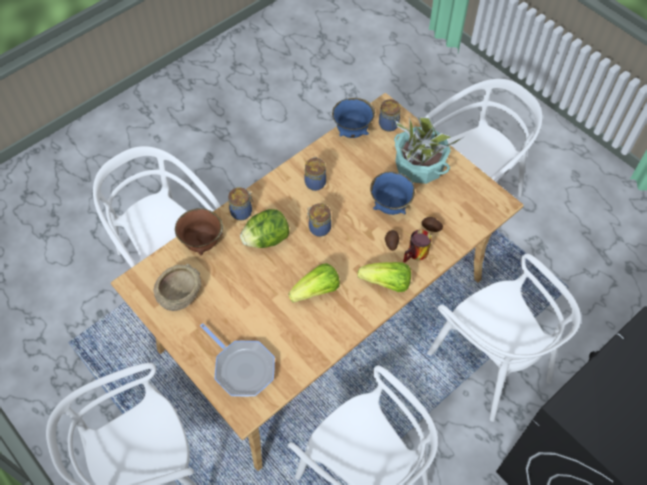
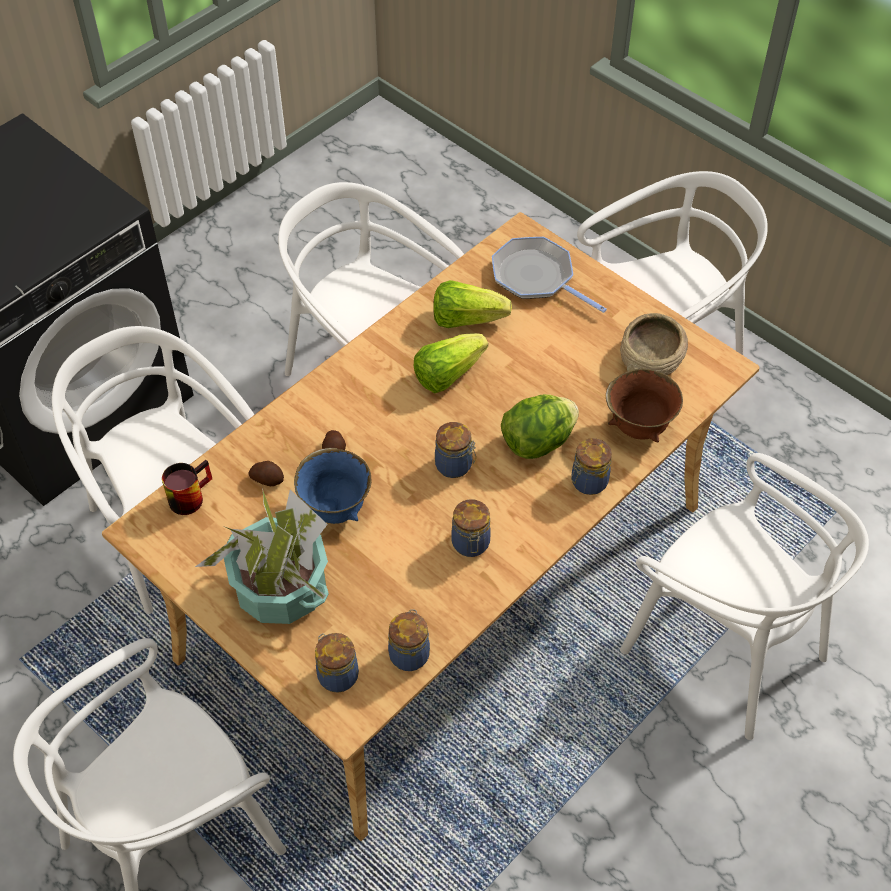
camera: 175 degrees right, 5 degrees down
(352, 132) = (409, 653): blue bowl -> jar
(386, 283) = (342, 391): lettuce -> lettuce (466, 319)
(417, 255) = (293, 435): mug -> mug (188, 495)

